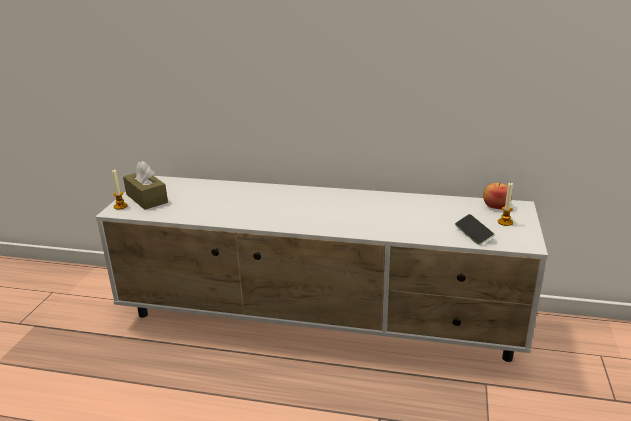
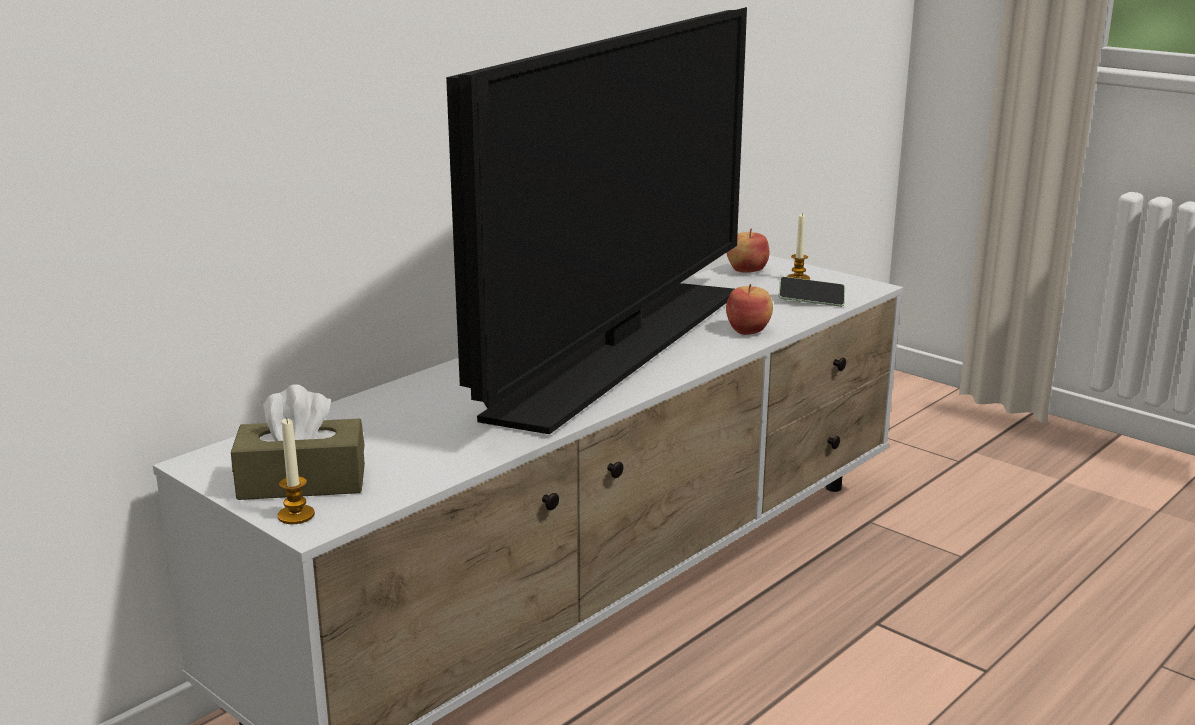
camera: 60 degrees left, 5 degrees down
(333, 210) = (621, 350): none -> television
(402, 230) = (749, 330): none -> apple

